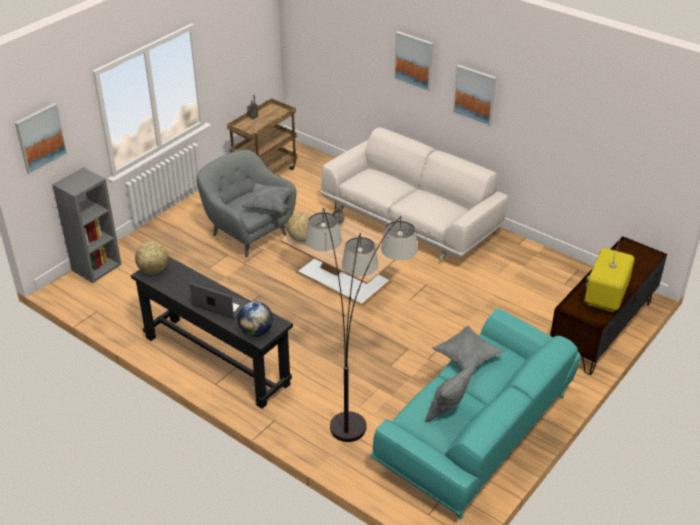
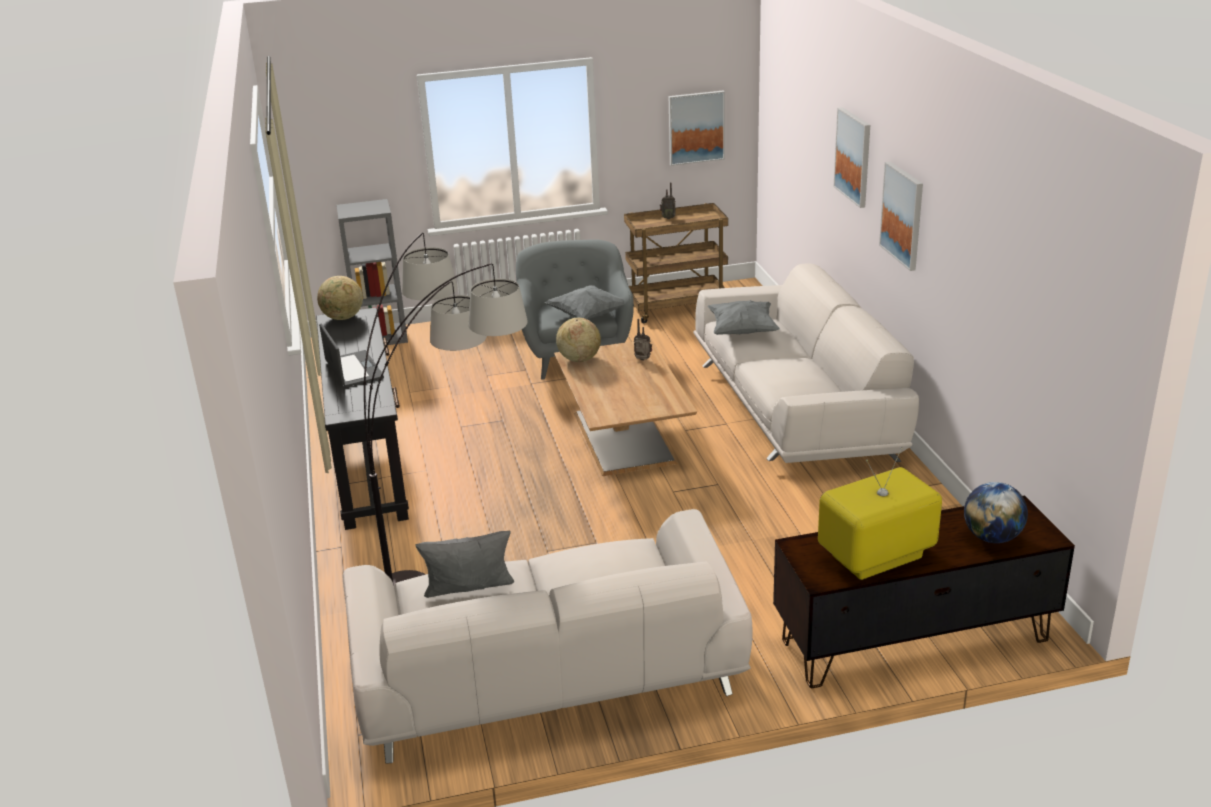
camera: 40 degrees right, 10 degrees down
(40, 138) = (325, 138): picture -> picture (696, 127)
(256, 332) = (346, 407): globe -> globe (992, 537)
(467, 358) = (583, 554): grey pillow -> grey pillow (742, 331)
(476, 433) = (546, 676): turquoise sofa -> white sofa

